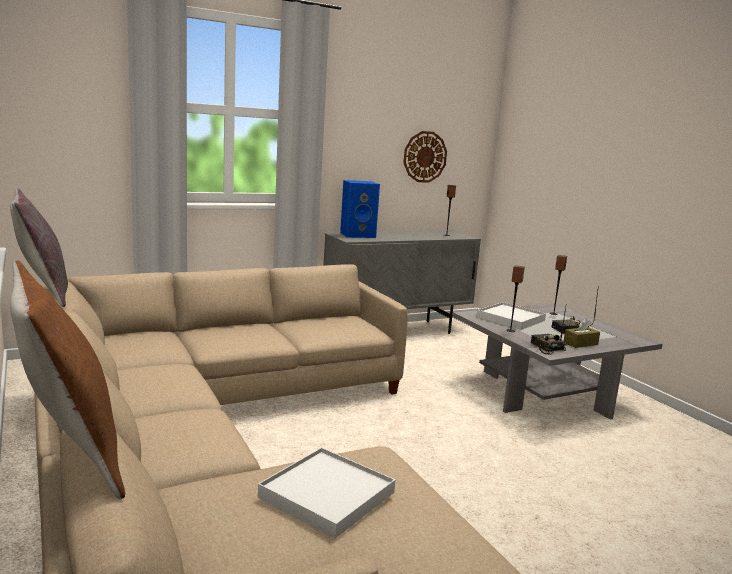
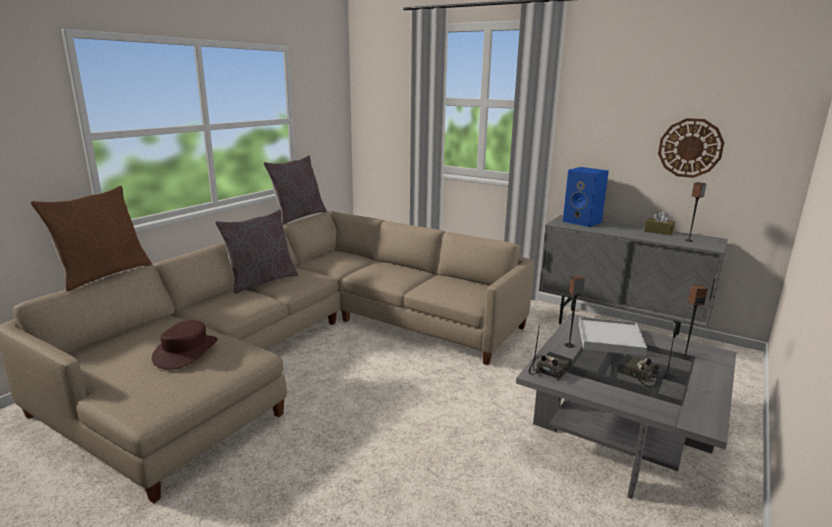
camera: 60 degrees right, 5 degrees up
(130, 399) = (261, 281): none -> grey pillow
(326, 495) = (186, 351): white tray -> brown hat
(580, 343) = (603, 386): brown tissue box -> brown tissue box (658, 231)

